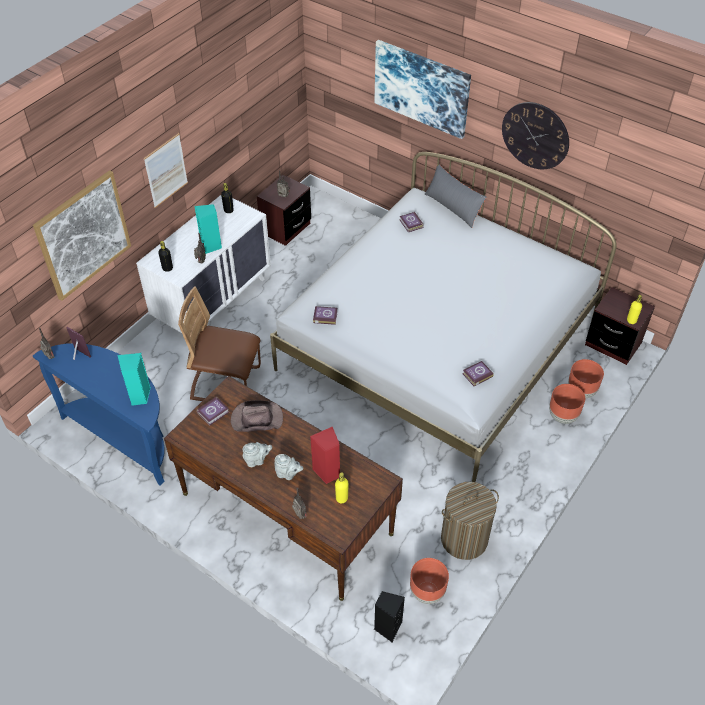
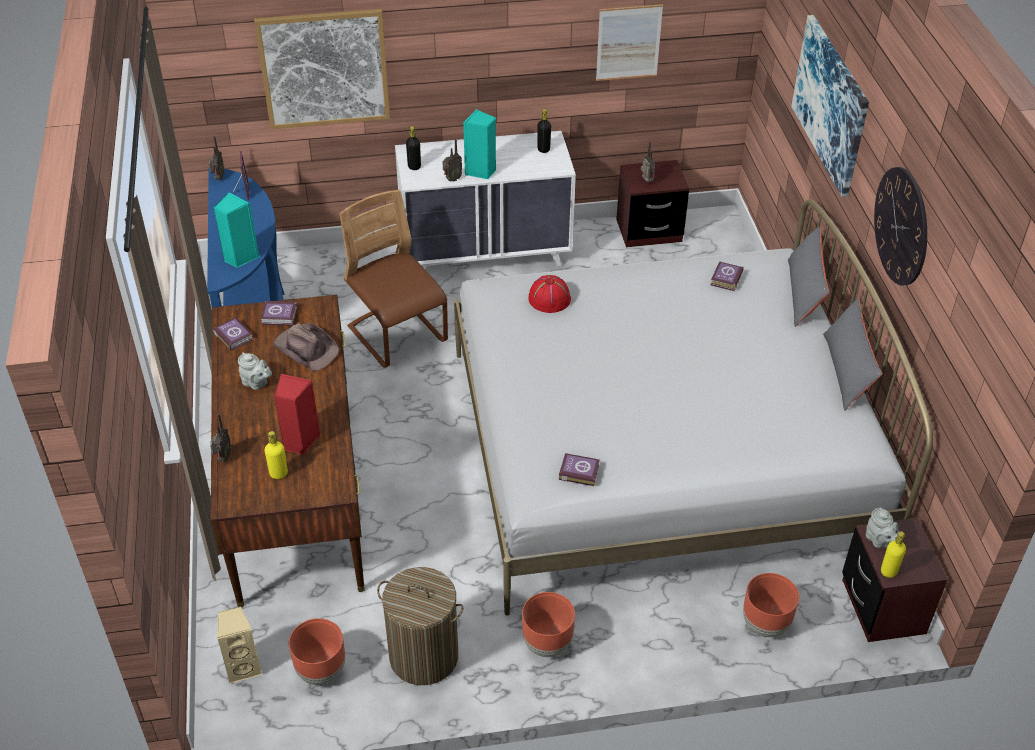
camera: 45 degrees right, 5 degrees down
(166, 170) = (472, 53): picture -> picture (628, 42)
(288, 474) = (264, 415): grey teapot -> grey teapot (879, 541)
(324, 316) = (503, 307): book -> book (233, 336)
(341, 295) = (549, 298): none -> red hat
(387, 627) = (243, 667): black speaker -> beige speaker
(520, 234) = (846, 371): none -> grey pillow
(563, 416) = (704, 632): brown planter -> brown planter (547, 644)

